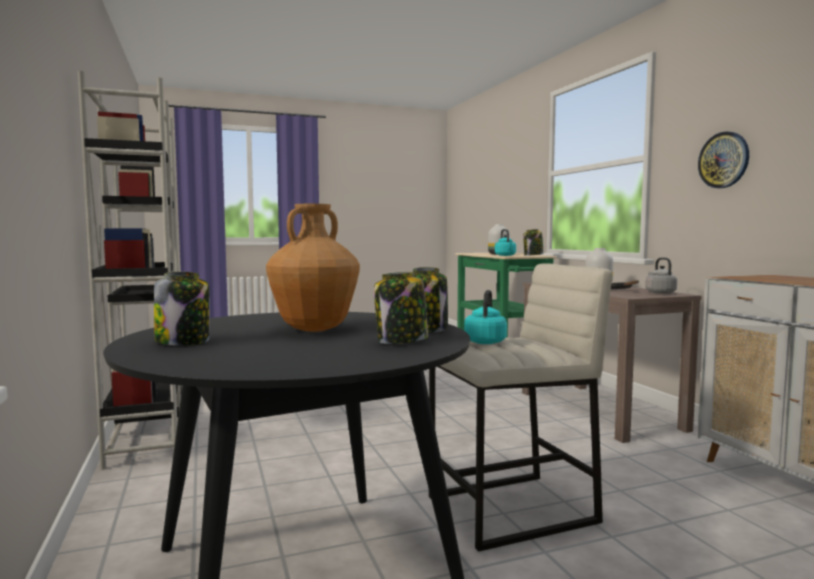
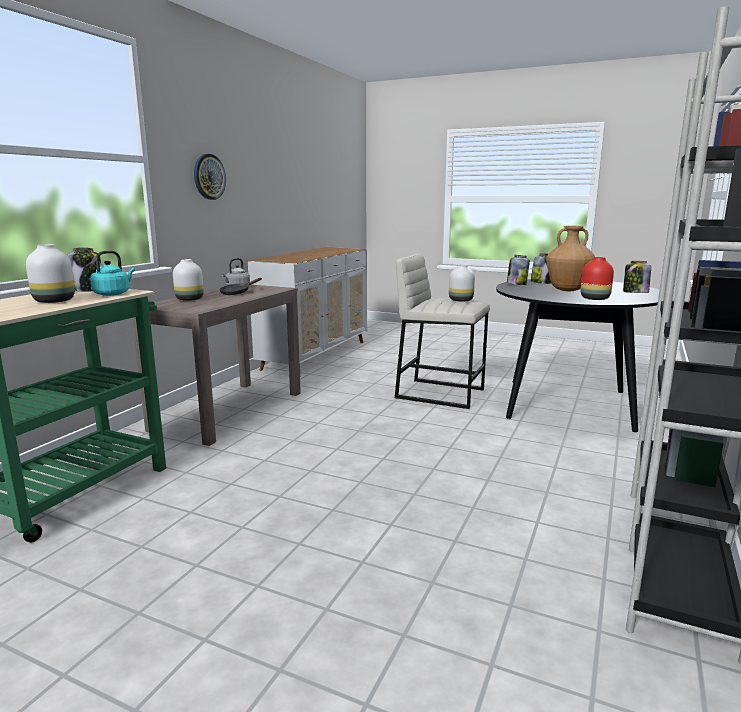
camera: 135 degrees left, 10 degrees up
(249, 321) = (595, 299): none -> red vase
(485, 341) = (460, 300): turquoise kettle -> white vase

